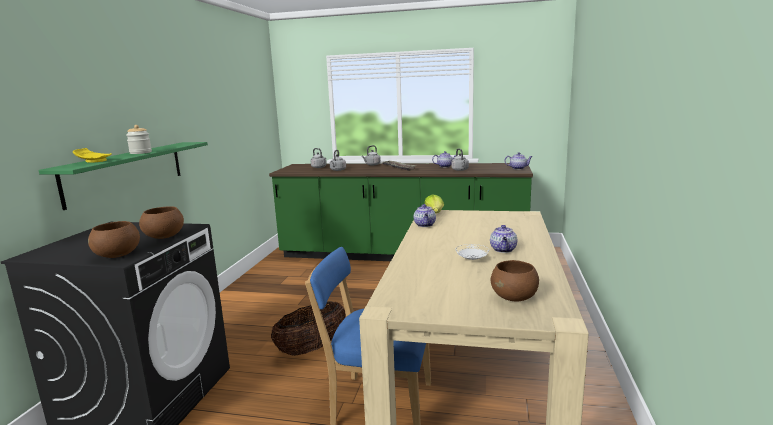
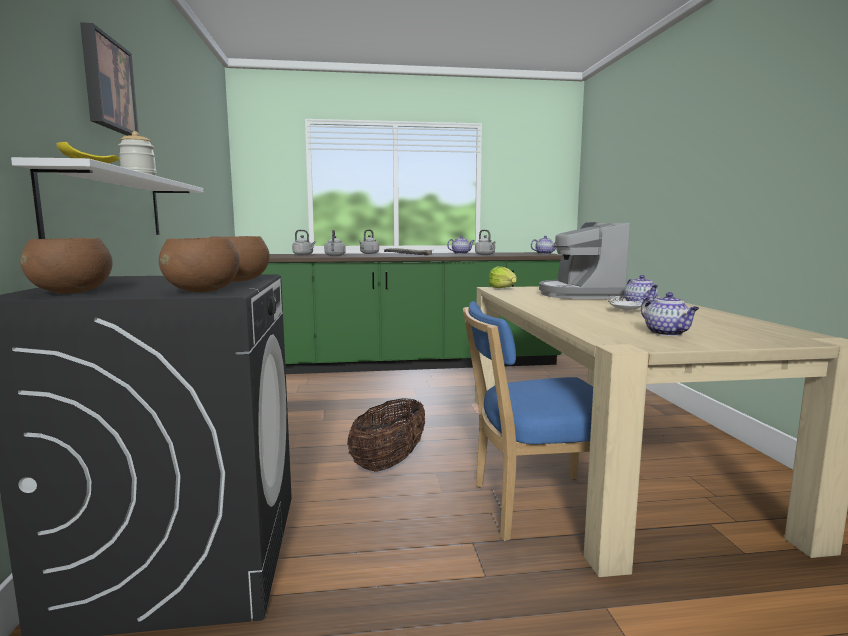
camera: 20 degrees left, 5 degrees down
(123, 93) = (106, 84): none -> picture
(127, 172) = (109, 206): green shelf -> white shelf
(425, 225) = (512, 295): teapot -> teapot (667, 333)
(483, 227) = (579, 294): none -> coffee machine
(514, 298) = (739, 330): brown bowl -> brown bowl (72, 292)

